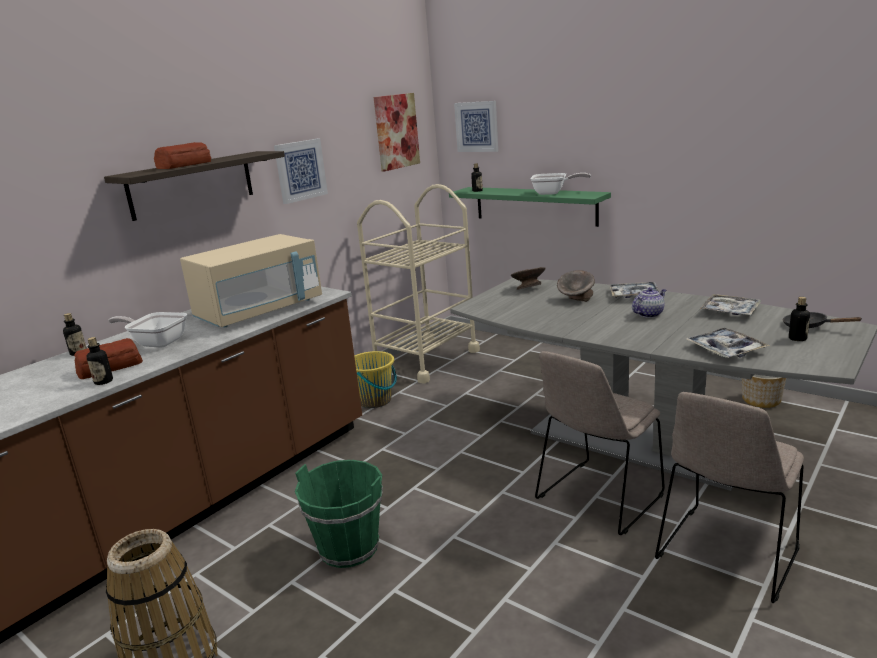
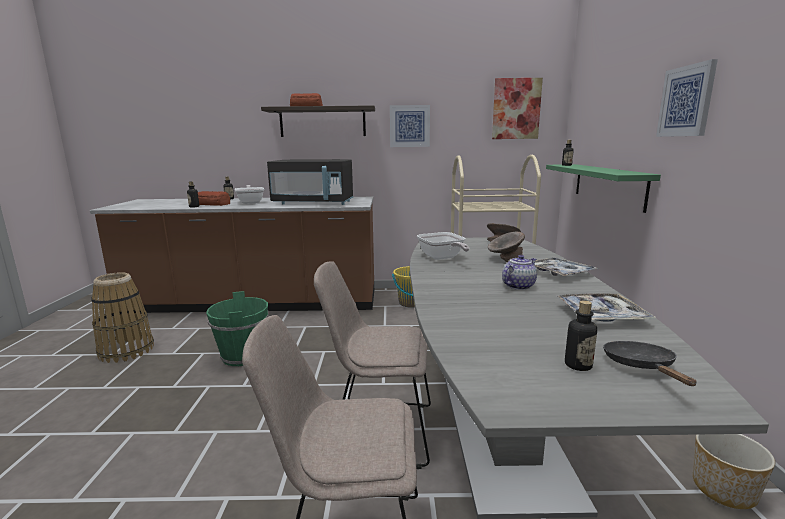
camera: 50 degrees right, 5 degrees down
(260, 311) = (313, 203): beige microwave -> black microwave
(477, 126) = (587, 107): picture -> picture (686, 101)
(553, 193) = (608, 170): frying pan -> frying pan (442, 258)
(649, 314) = (518, 286): teapot -> teapot turned 60 degrees counterclockwise
(725, 349) = (472, 331): tray -> none

